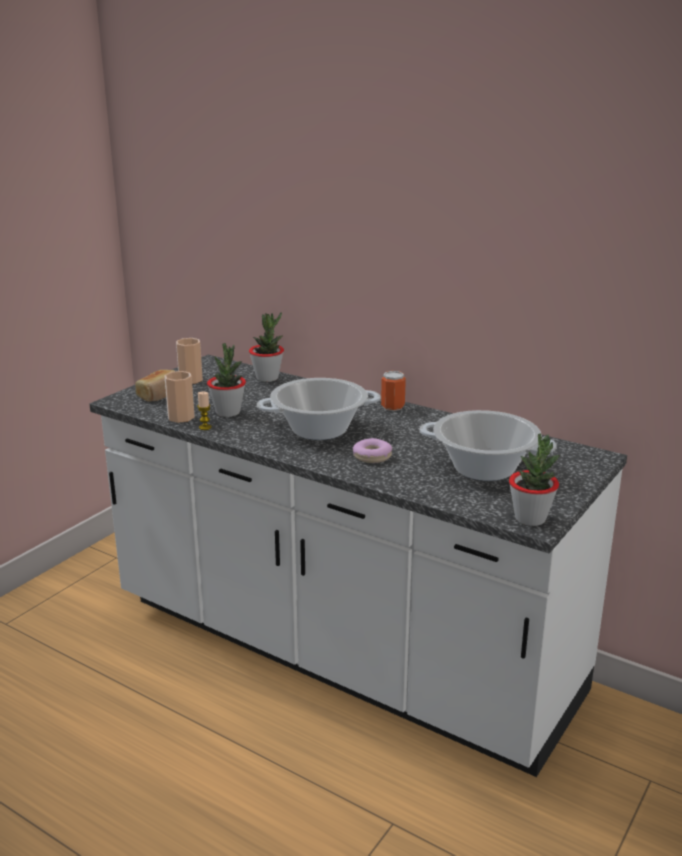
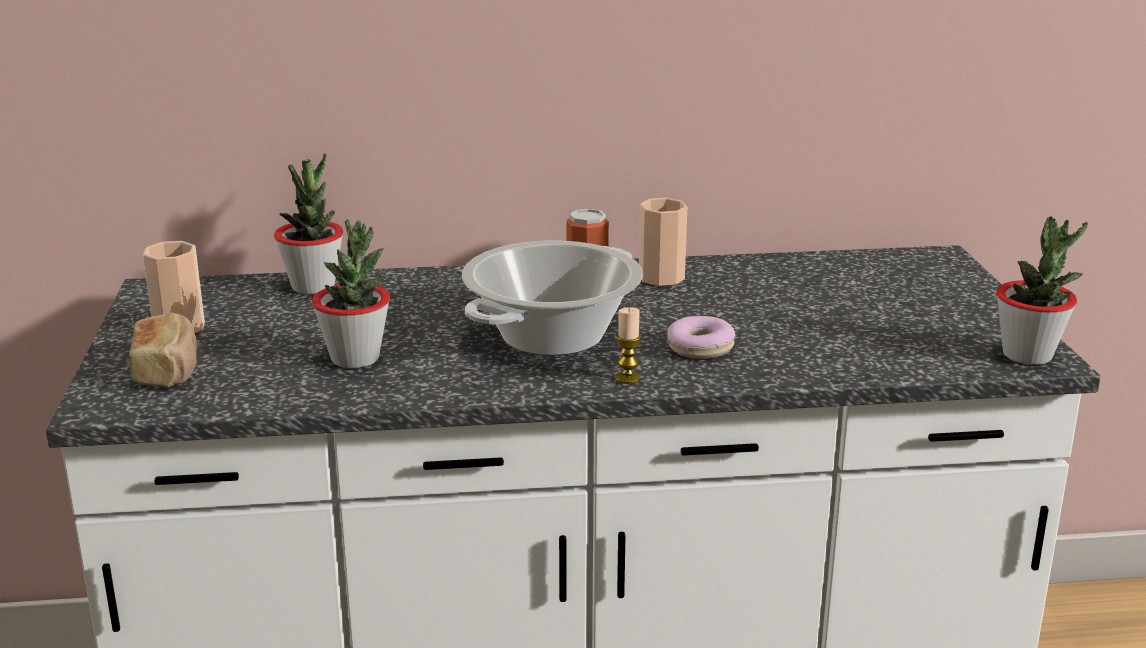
camera: 40 degrees left, 0 degrees up
(181, 417) = (287, 393): cup -> cup (661, 278)
(205, 427) = (364, 394): candle -> candle (627, 378)
(484, 469) = (860, 314): cooking pot -> none

